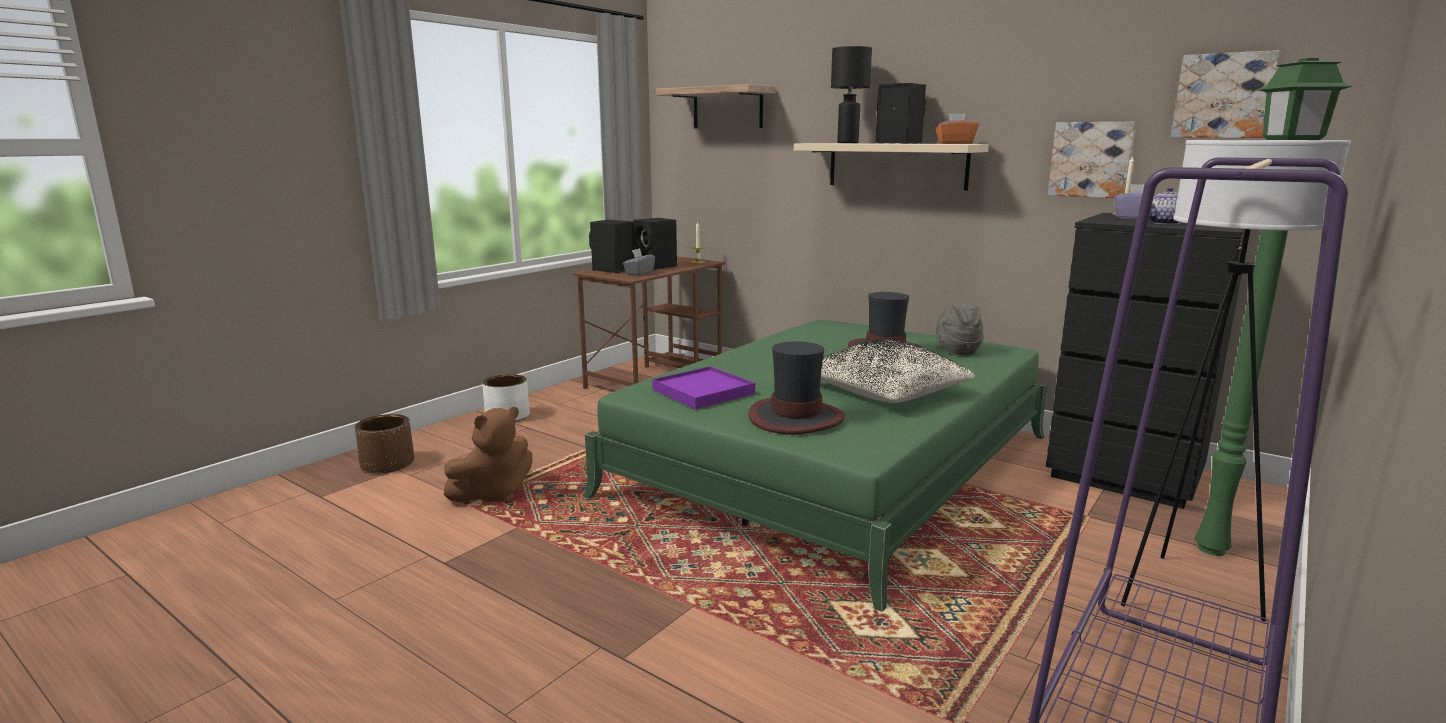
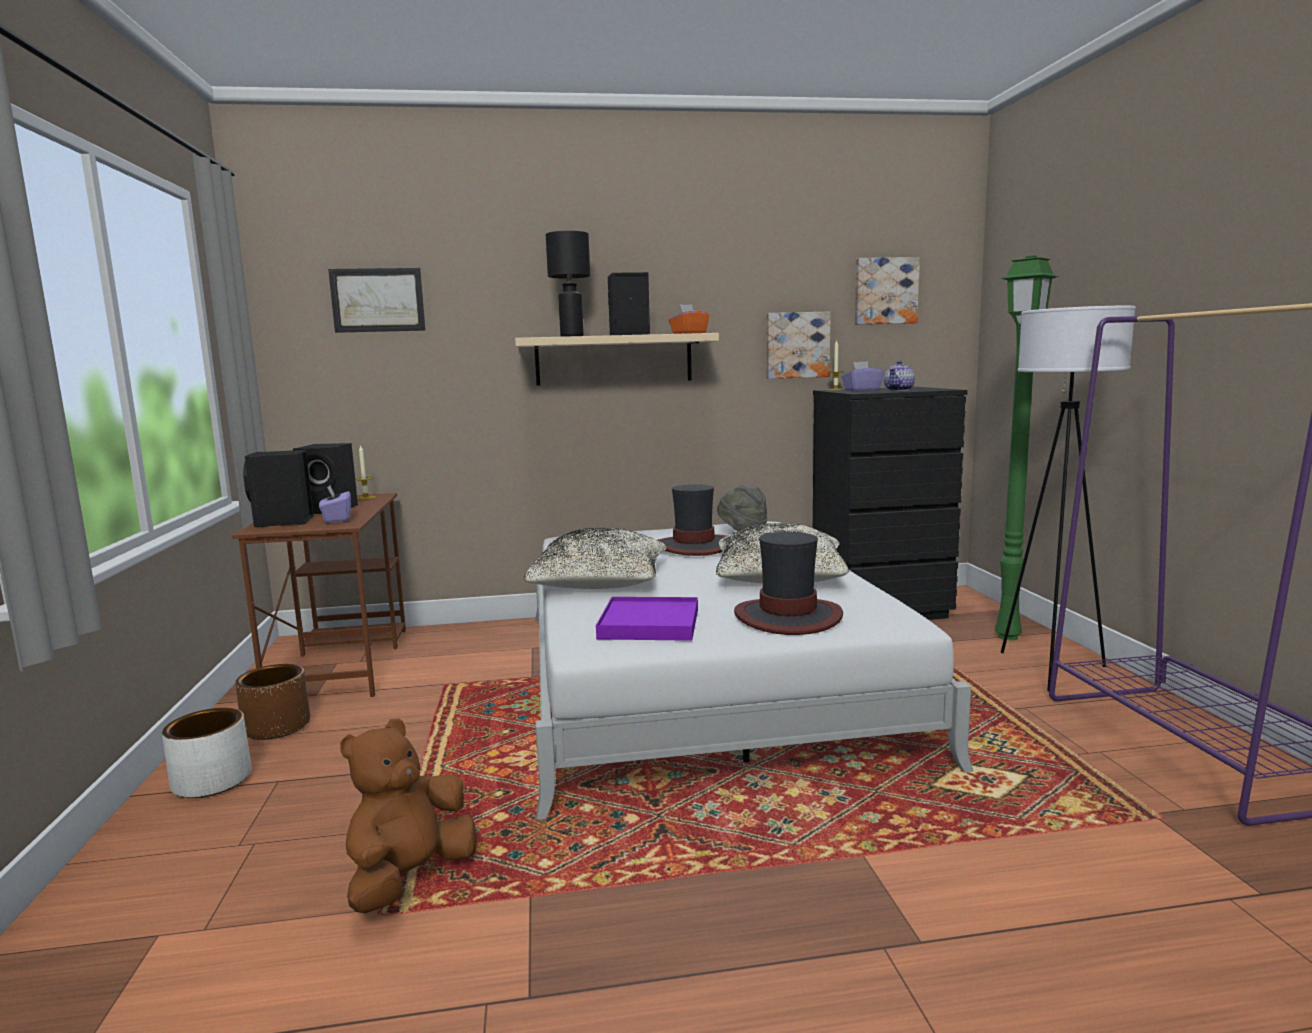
camera: 45 degrees left, 5 degrees down
(388, 464) = (120, 938): brown planter -> brown planter (276, 727)
(494, 494) = (410, 878): brown plush toy -> brown plush toy turned 150 degrees counterclockwise
(639, 273) = (337, 519): grey tissue box -> purple tissue box
(727, 108) = (378, 300): shelf -> picture
(757, 356) = (599, 580): none -> beige pillow
(834, 465) = (701, 677): green bed -> white bed

